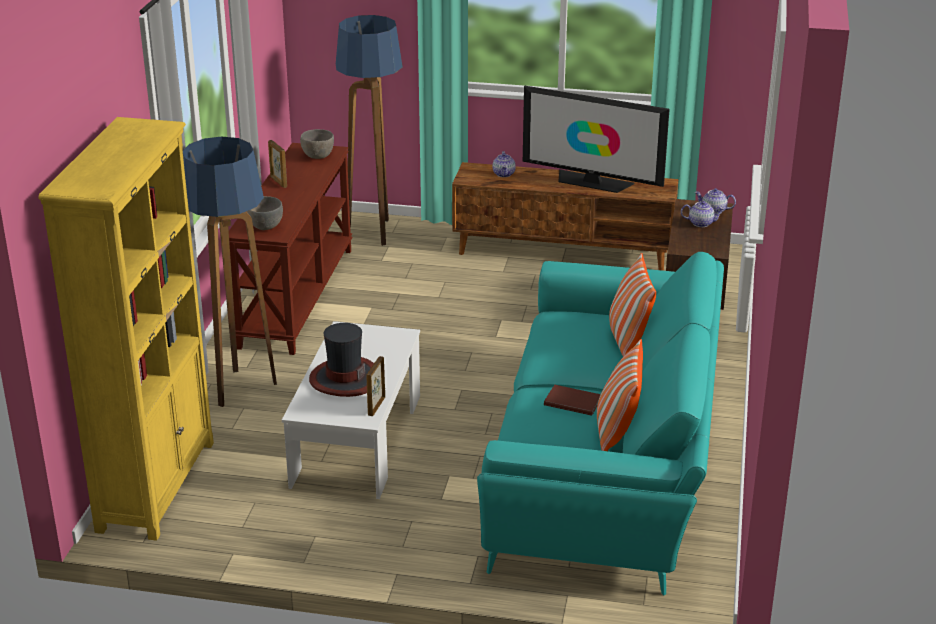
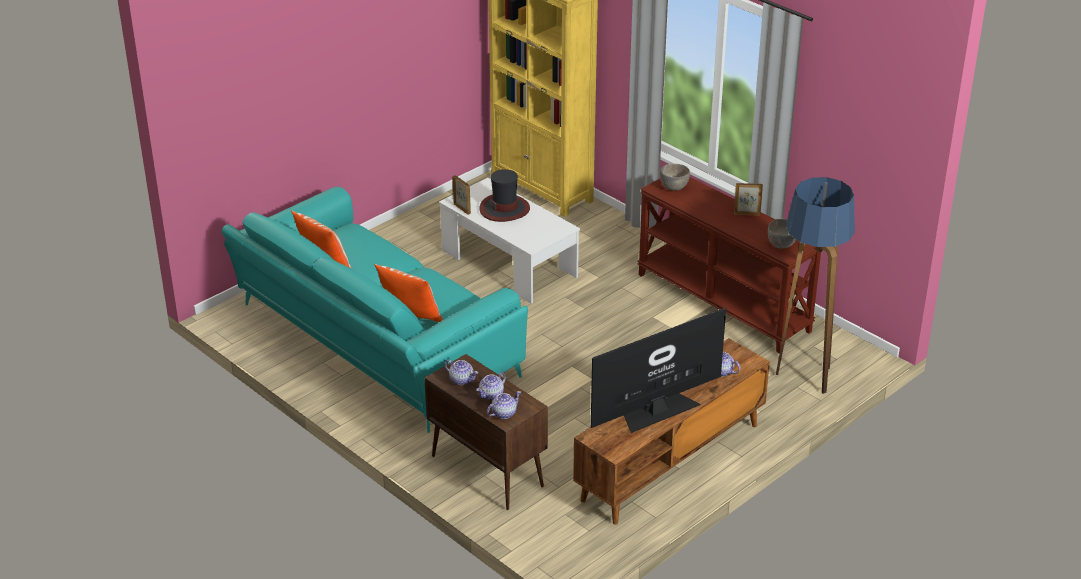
camera: 125 degrees right, 5 degrees up
(240, 390) = (615, 242): floor lamp -> none
(572, 401) = (370, 261): brown book -> none
(704, 242) = (462, 380): none -> teapot

